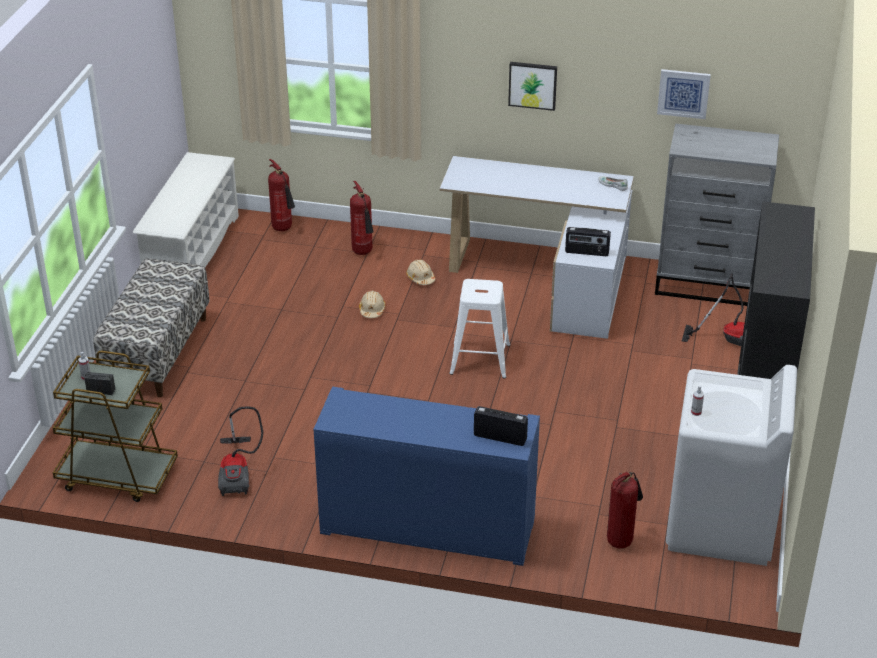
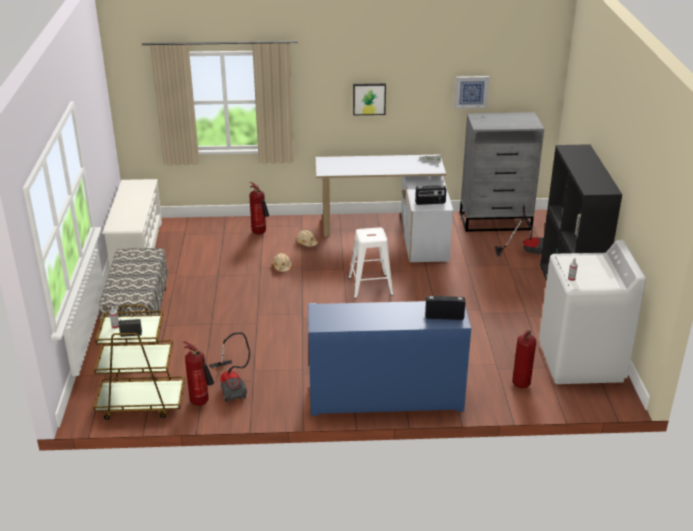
camera: 15 degrees left, 5 degrees down
(284, 229) = (198, 226): fire extinguisher -> fire extinguisher (201, 403)

